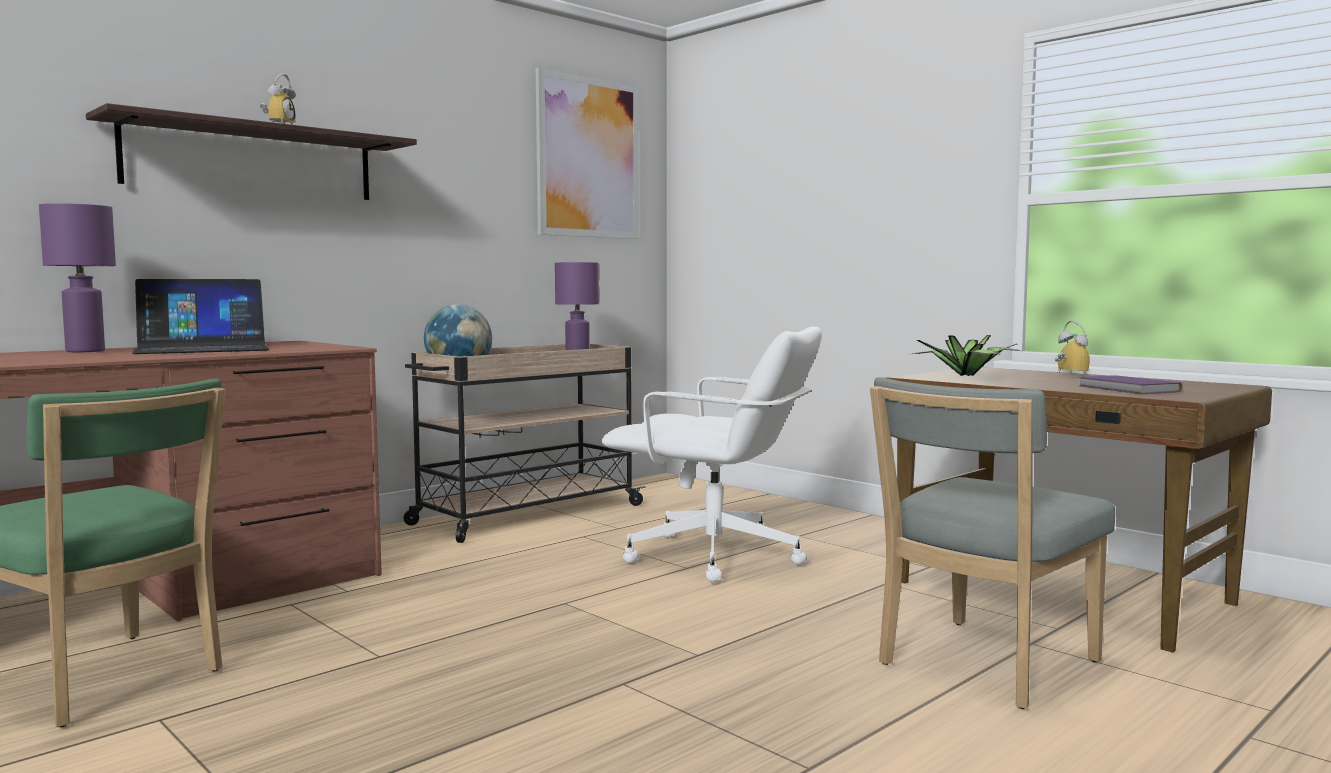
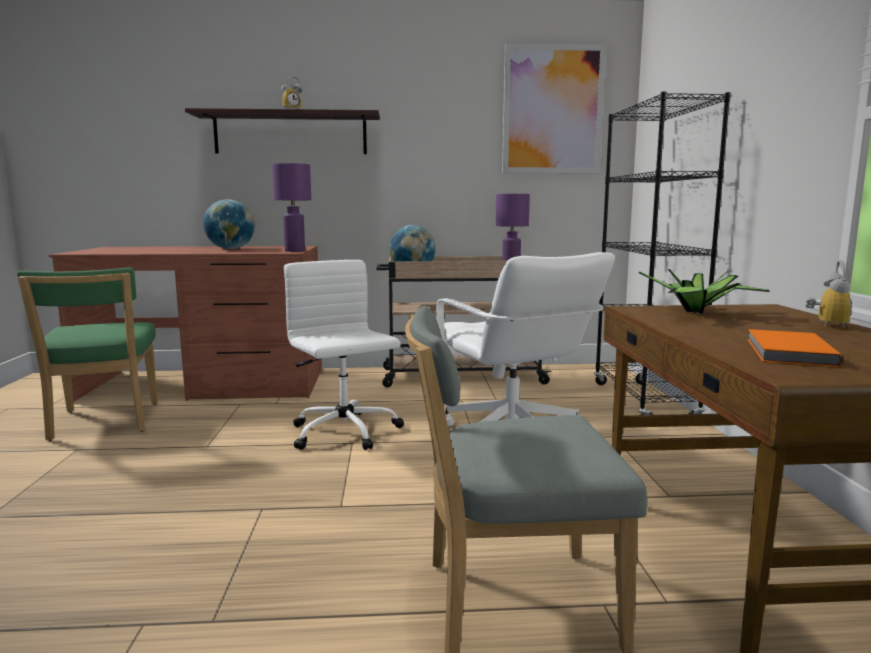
camera: 40 degrees right, 5 degrees up
(86, 351) = (183, 247): purple table lamp -> purple table lamp (295, 251)
(202, 349) = (231, 249): laptop -> globe
(532, 597) = (345, 433): none -> white office chair
(762, 503) = (643, 402): none -> black bookcase
(1127, 389) = (787, 352): purple book -> orange book

